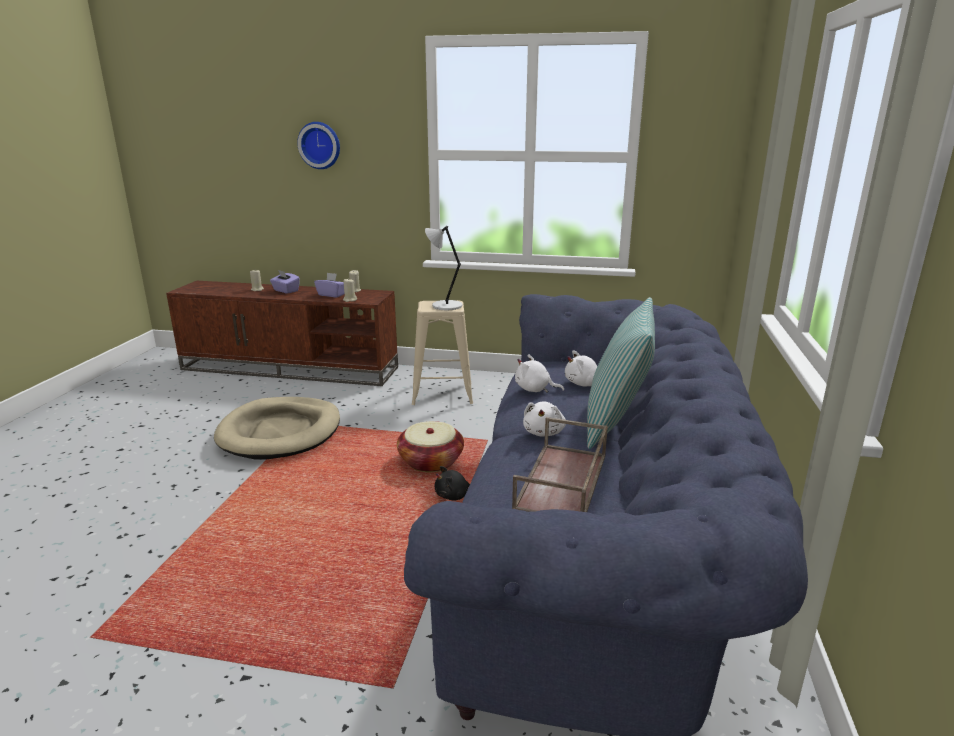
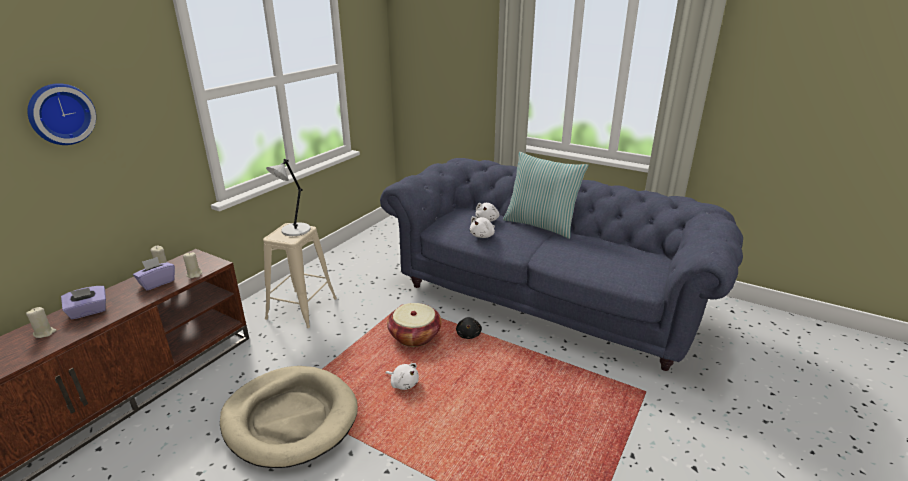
camera: 70 degrees left, 5 degrees up
(544, 432) = (542, 246): white plush toy -> white plush toy (403, 383)
(563, 482) = (608, 251): brown tray -> none

